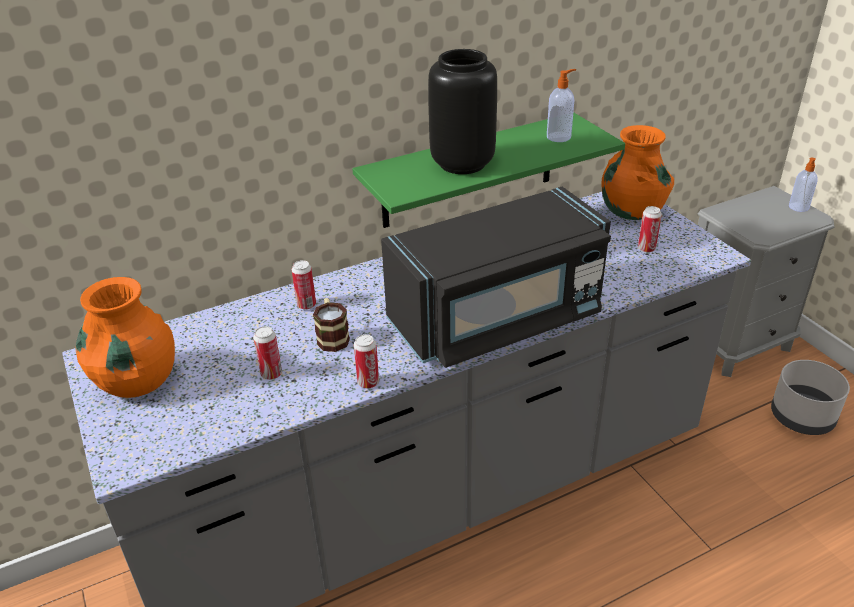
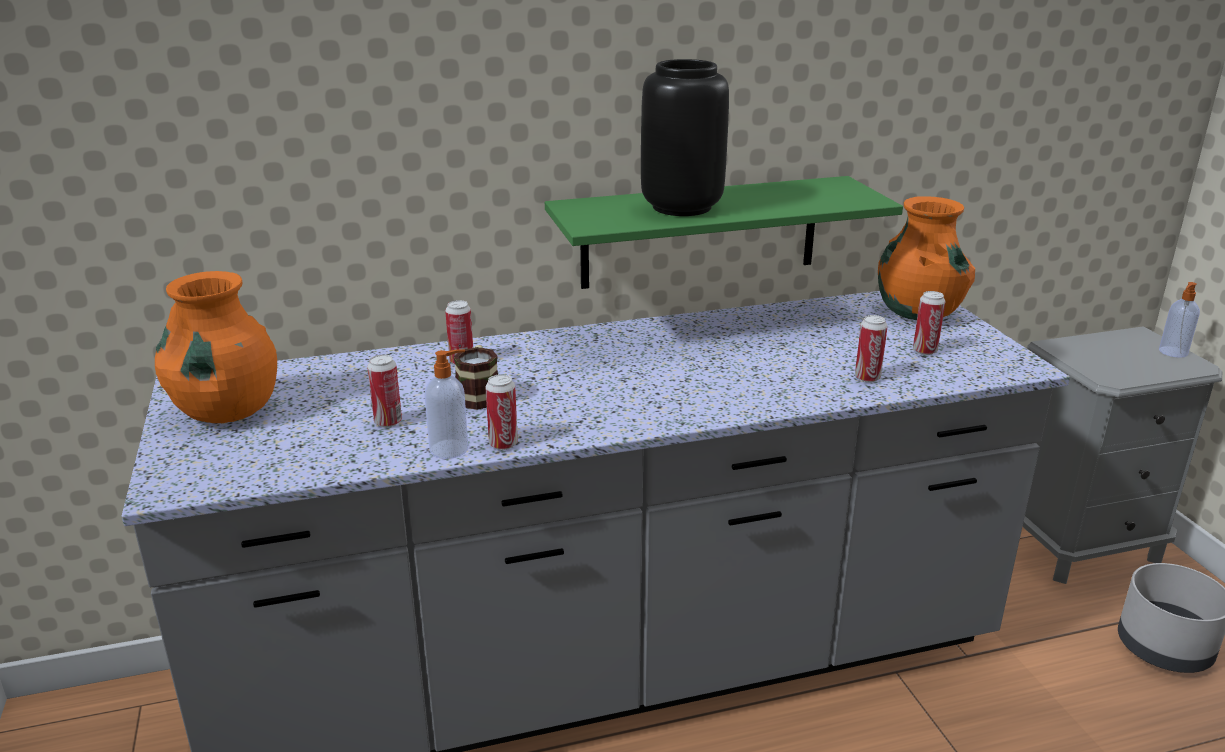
camera: 10 degrees right, 10 degrees down
(497, 319) = (696, 400): black microwave -> none
(559, 137) = (818, 194): soap dispenser -> soap dispenser (450, 449)
(613, 280) = (867, 378): none -> can

